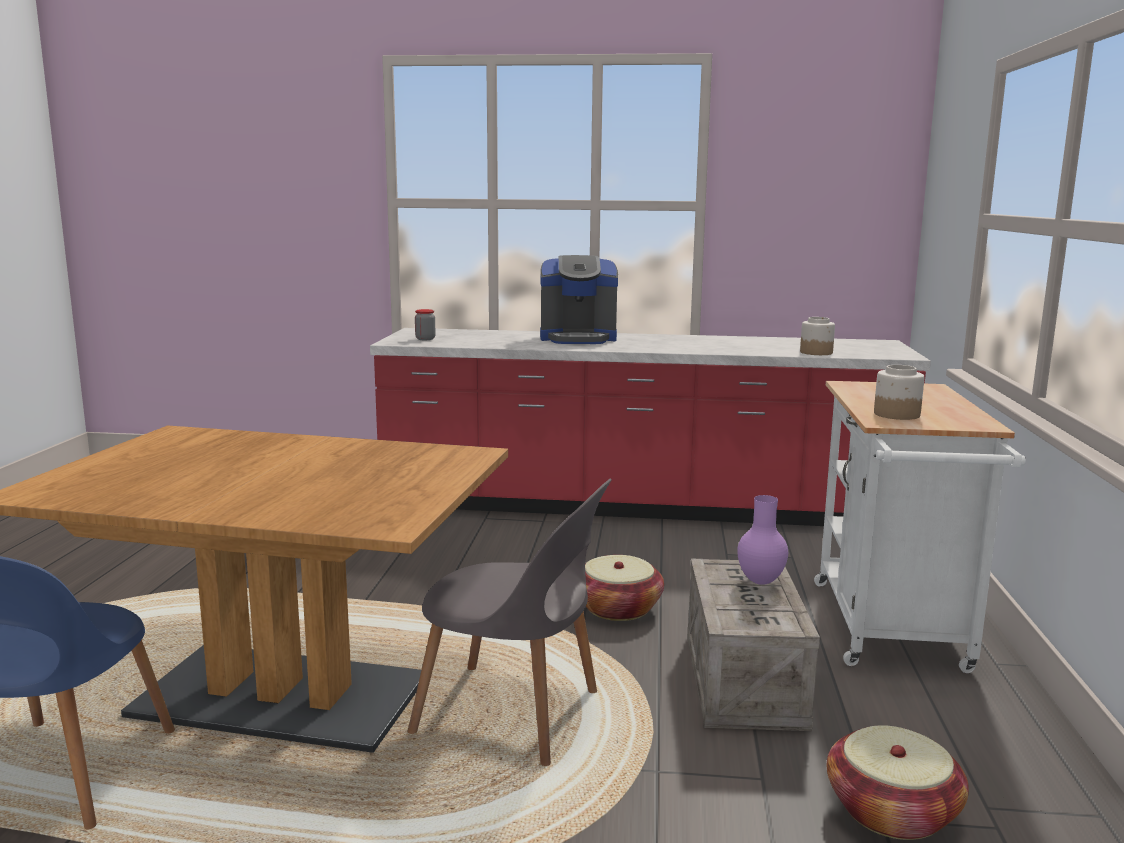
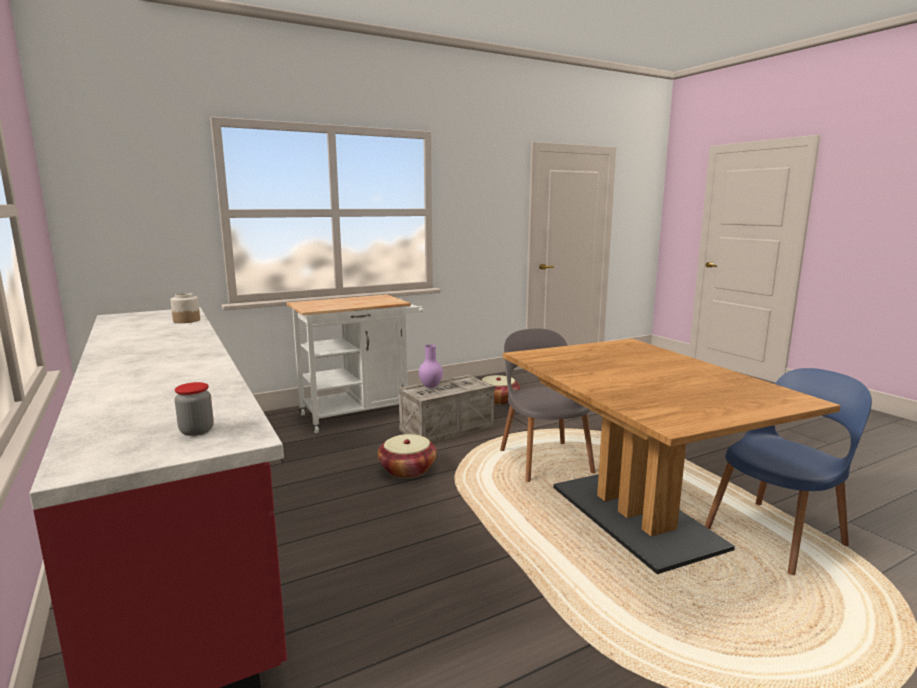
camera: 125 degrees left, 0 degrees up
(578, 338) = (142, 375): coffee machine -> none
(896, 414) = (379, 302): jar -> none

